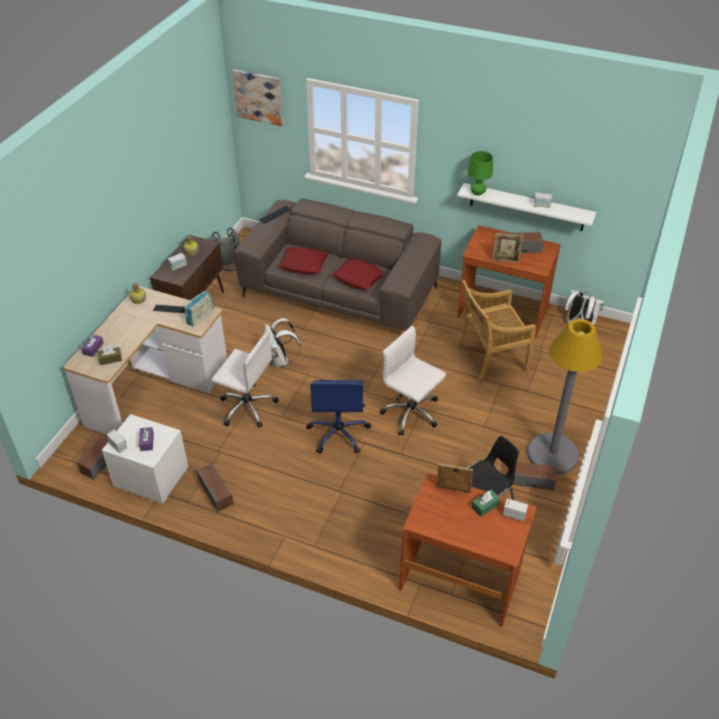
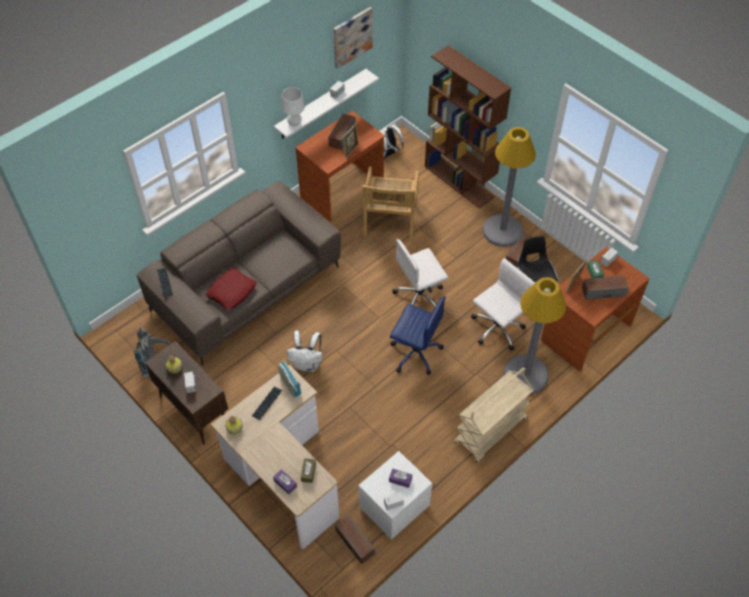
camera: 65 degrees left, 10 degrees up
(216, 491) = (434, 461): speaker -> speaker (603, 291)
(247, 407) = (350, 408): white office chair -> white office chair (496, 329)
(258, 97) = (81, 204): picture -> picture (352, 37)
(274, 528) = (490, 431): none -> beige cart
(358, 278) = (277, 259): red pillow -> none
(364, 537) = (526, 375): none -> grey floor lamp
(477, 193) = (294, 123): green table lamp -> white table lamp
(592, 395) = (459, 181): none -> brown bookcase

